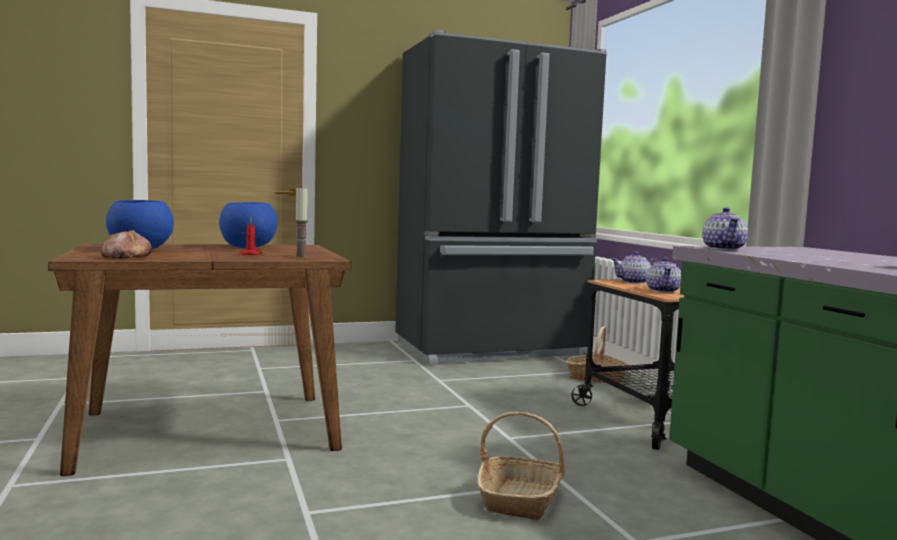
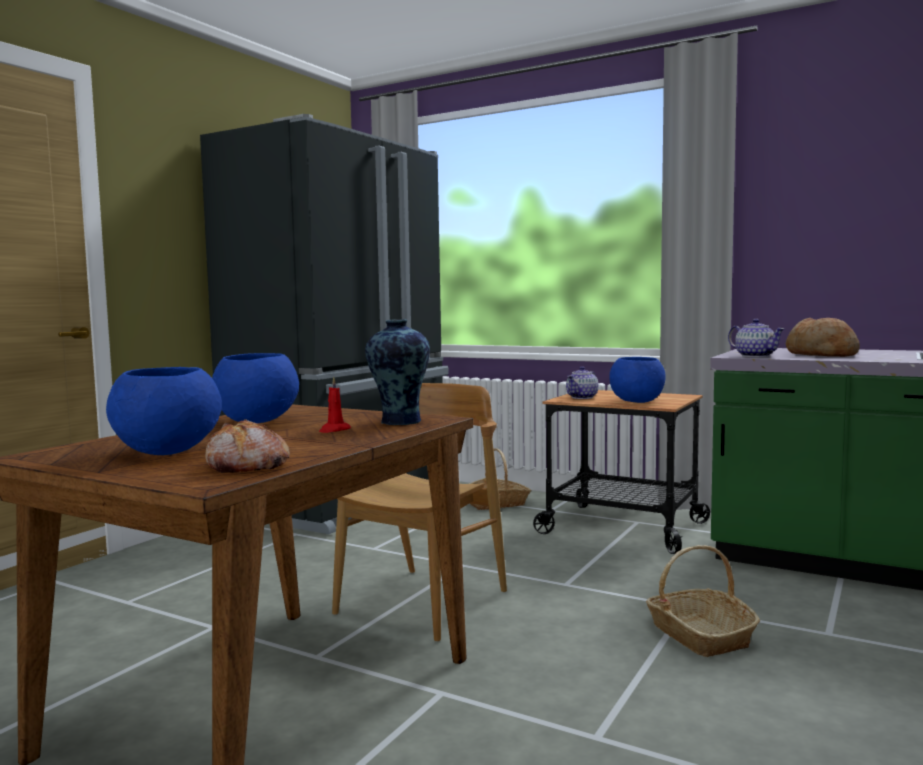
camera: 40 degrees left, 0 degrees up
(301, 256) = (399, 422): candle -> vase
(392, 416) = (424, 602): none -> brown chair
(663, 291) = (637, 401): teapot -> blue bowl
(806, 255) = (821, 354): none -> bread

